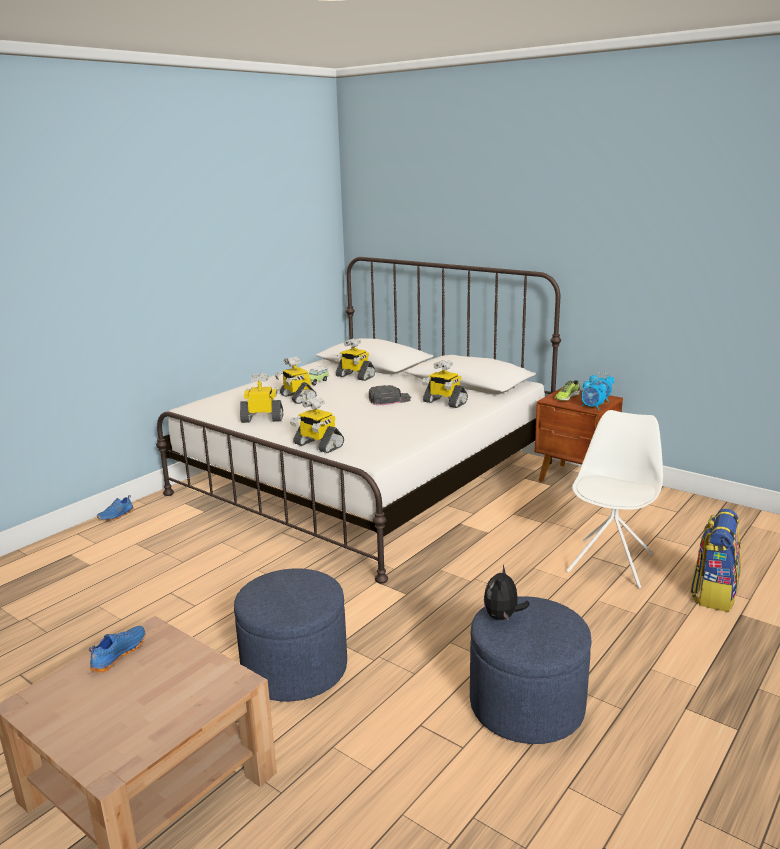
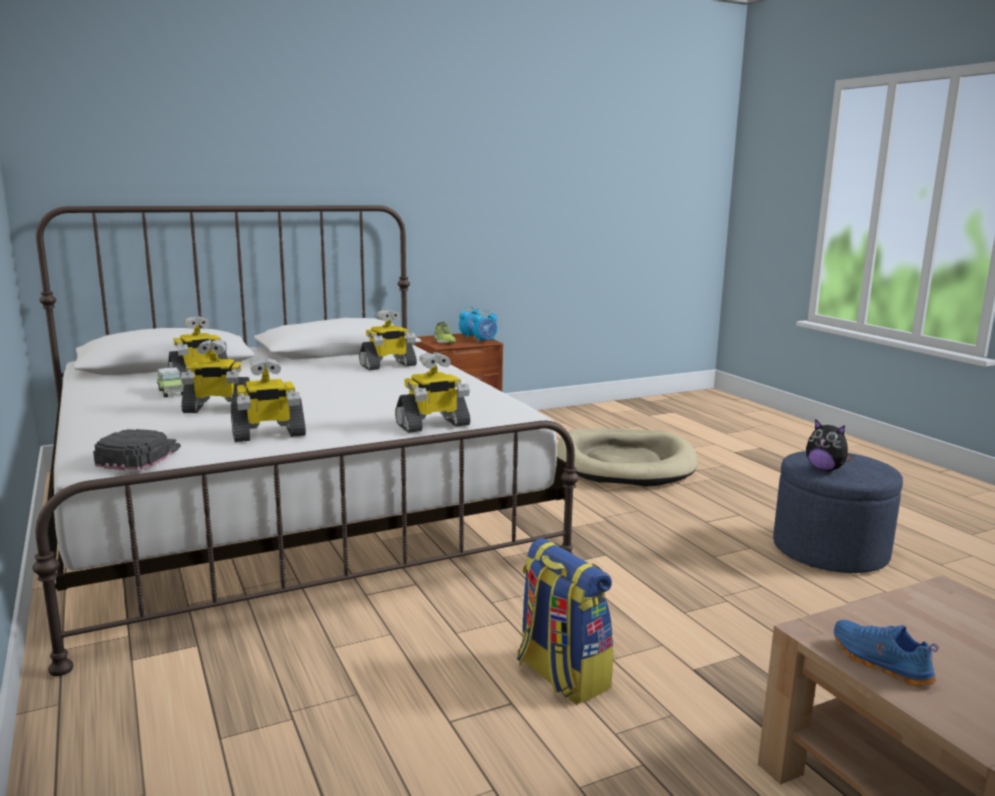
camera: 65 degrees left, 5 degrees down
(116, 516) = (55, 749): blue shoe -> none
(263, 419) = (268, 435): toy robot -> toy robot turned 135 degrees counterclockwise
(294, 668) = (722, 651): blue ottoman -> none
(389, 399) = (329, 378): black cap -> black cap (139, 456)
(611, 562) = (624, 463): white chair -> beige dog bed
(713, 594) = (700, 450): backpack -> backpack (561, 676)

